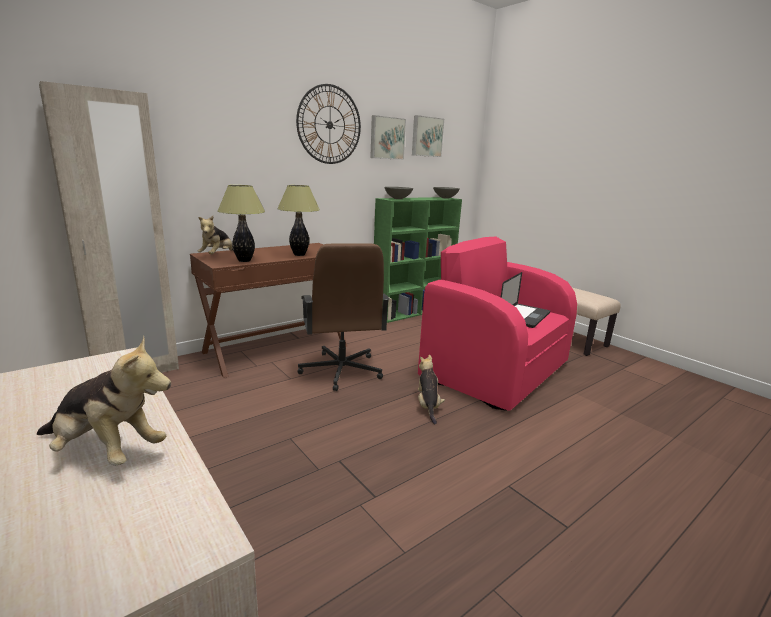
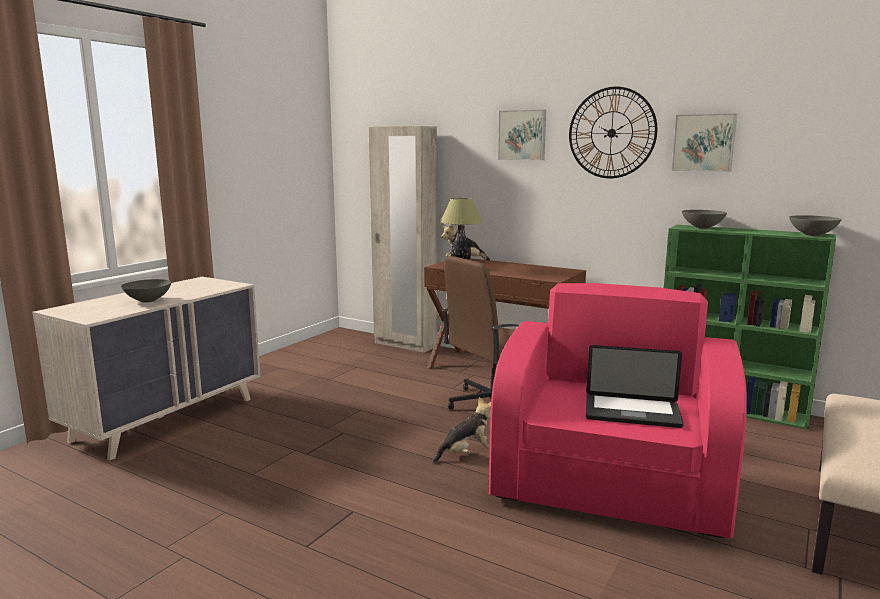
camera: 70 degrees right, 5 degrees down
(106, 451) = (148, 300): plush toy -> grey bowl
(299, 255) = (514, 273): table lamp -> none
(426, 136) = (791, 135): picture -> picture (522, 135)

